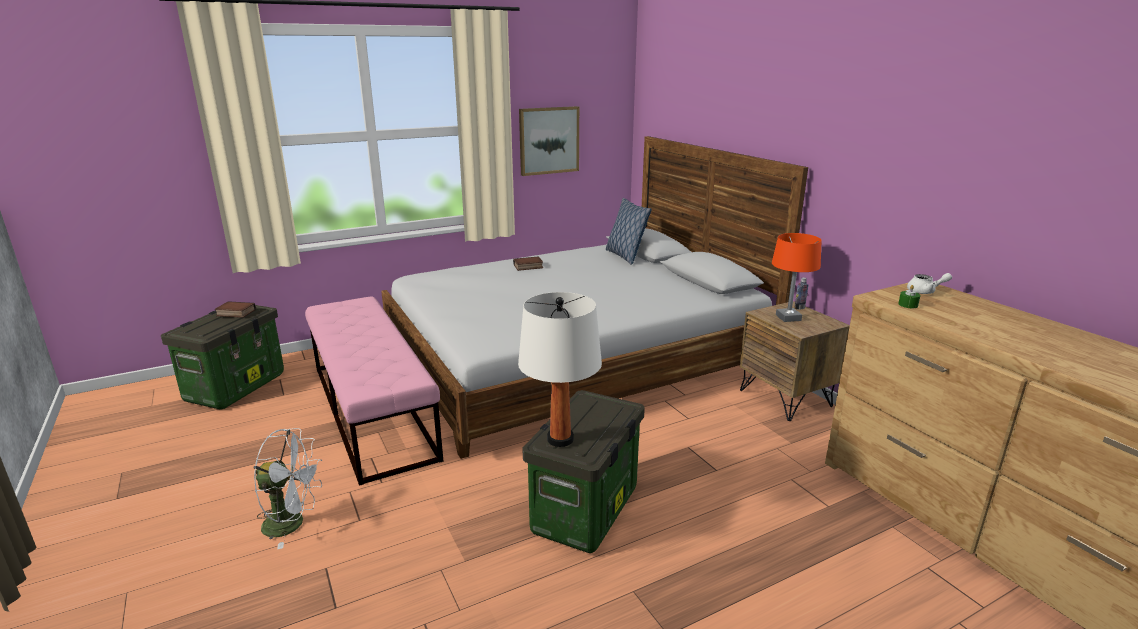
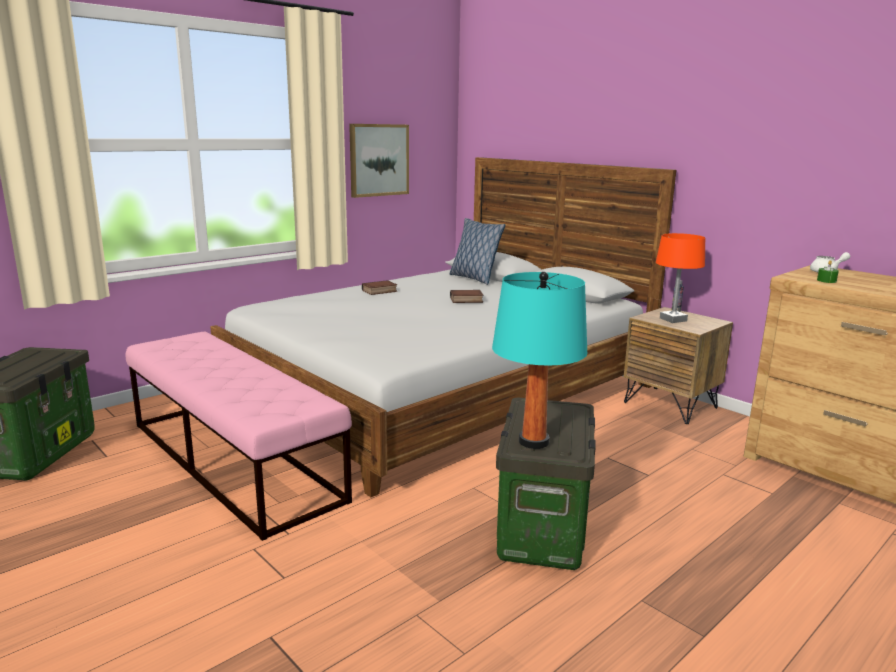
camera: 15 degrees left, 5 degrees down
(235, 313) = (34, 357): book -> book (466, 300)
(292, 524) = (197, 594): white fan -> none
(560, 439) = (533, 442): white table lamp -> turquoise table lamp

